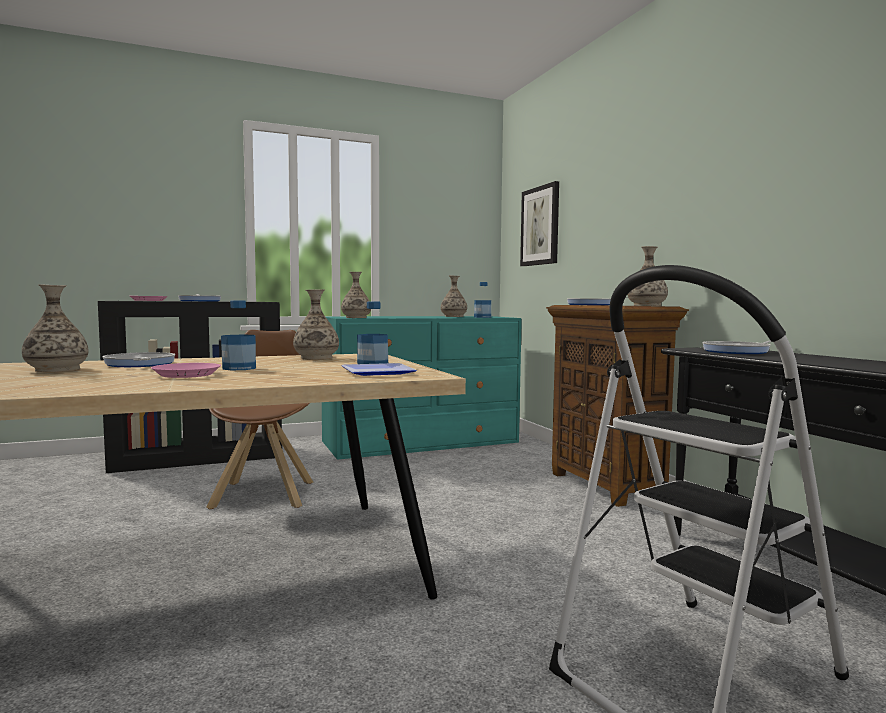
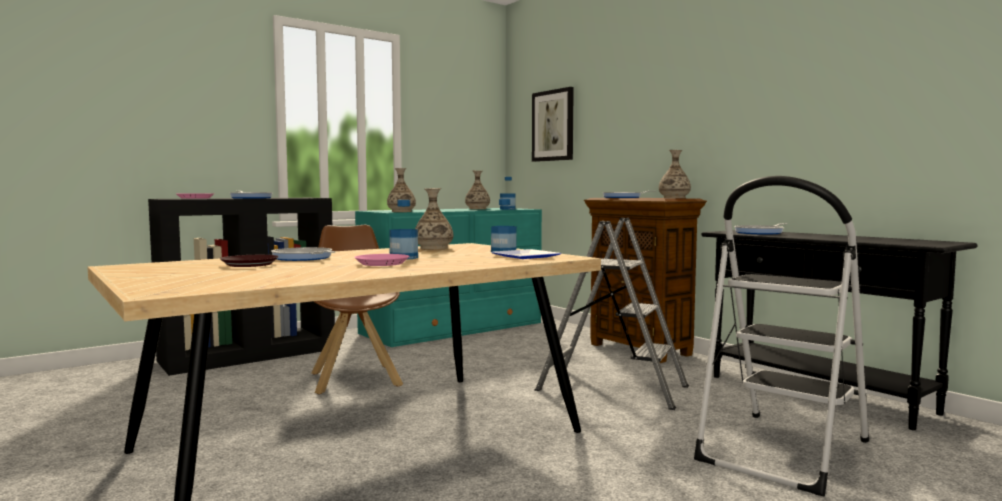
camera: 15 degrees left, 0 degrees up
(57, 370) = (250, 264): vase -> brown plate
(528, 535) = (610, 387): none -> grey step ladder

